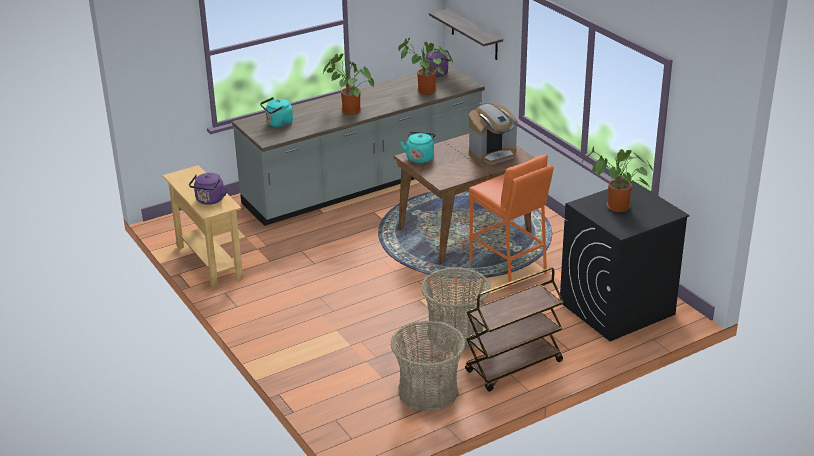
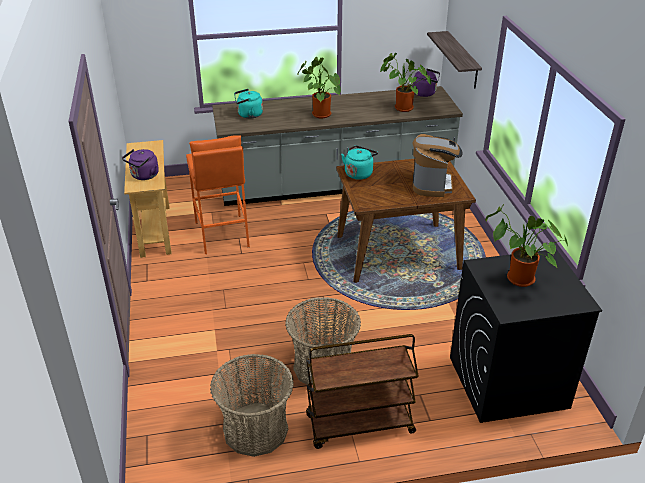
camera: 20 degrees right, 5 degrees up
(492, 154) = (432, 184): coffee machine -> coffee machine turned 75 degrees counterclockwise
(508, 268) = (418, 303): orange stool -> orange stool (222, 234)

